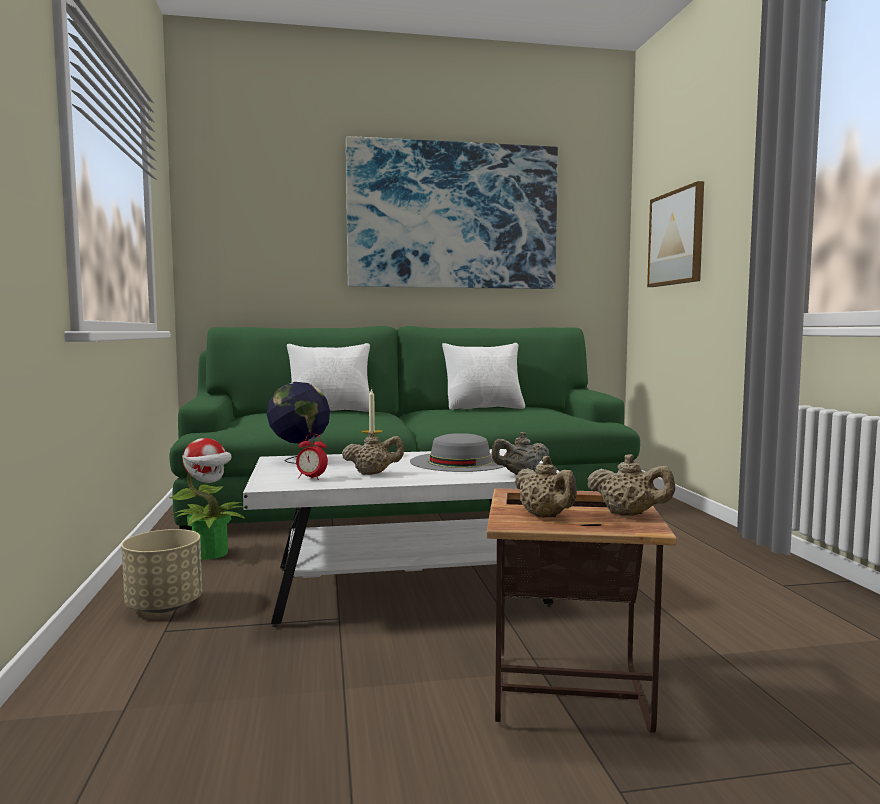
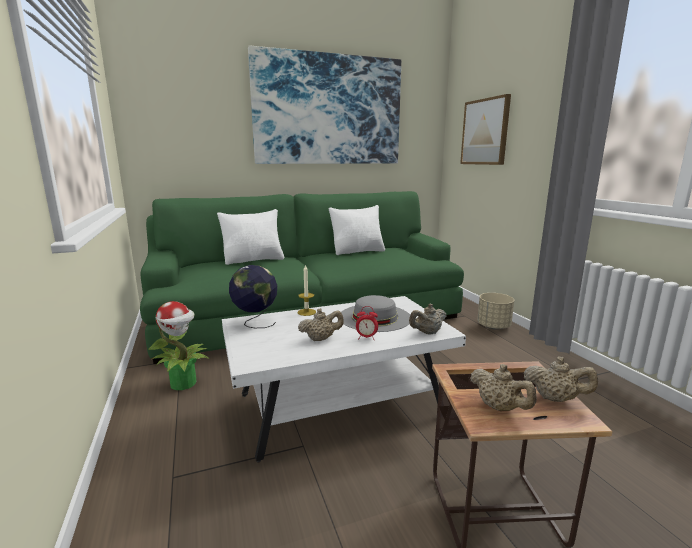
camera: 10 degrees left, 10 degrees up
(164, 606) = (164, 447): beige planter -> beige planter (493, 326)
(311, 478) = (277, 349): alarm clock -> alarm clock (366, 338)

